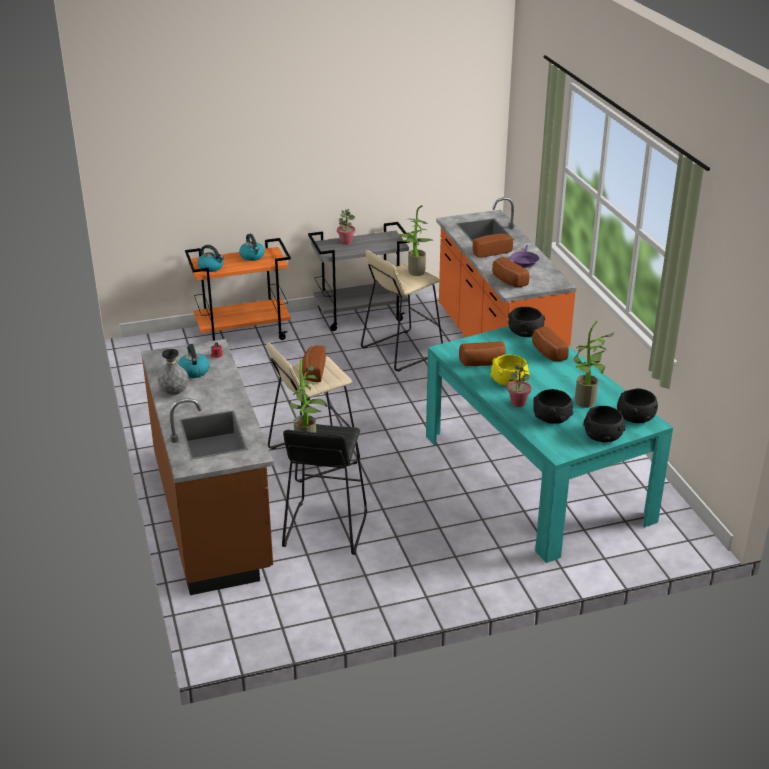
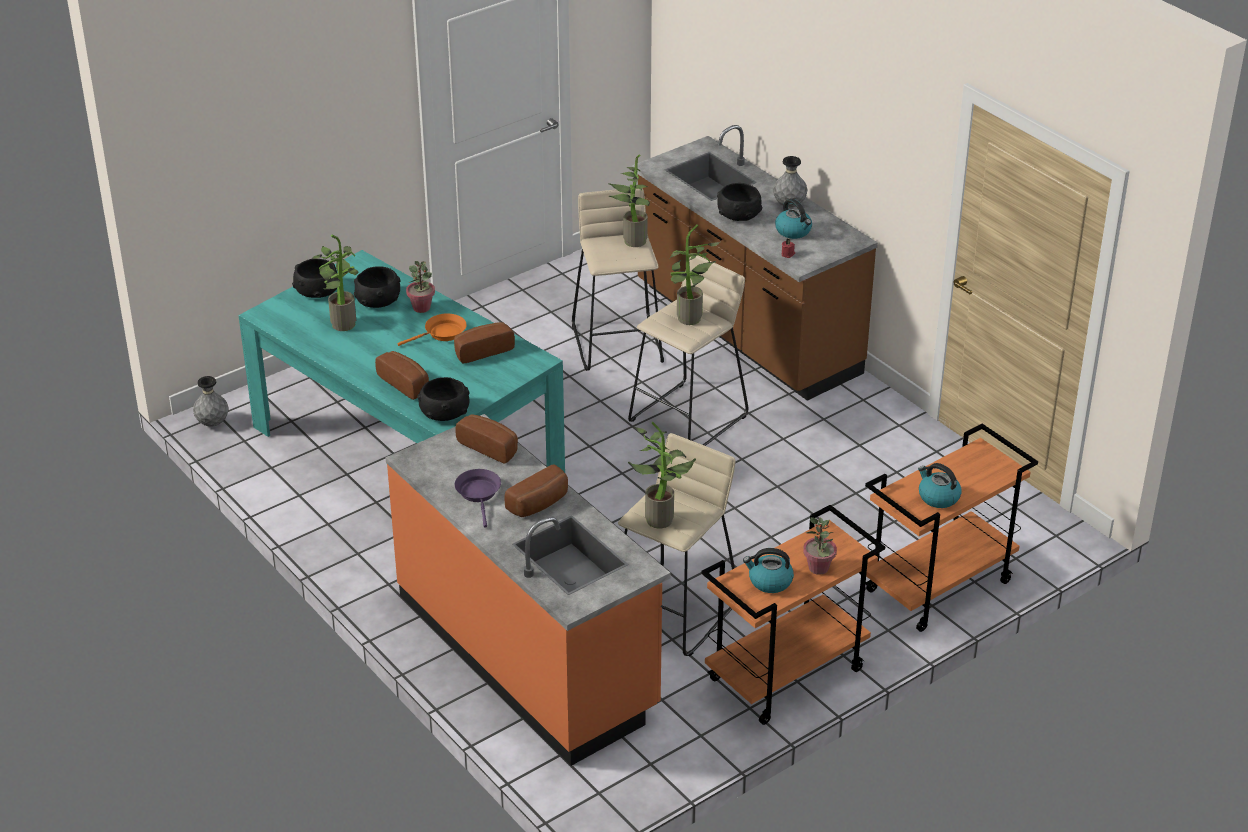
camera: 160 degrees right, 5 degrees up
(211, 267) = (976, 460): kettle -> kettle (769, 581)
(312, 371) = (689, 320): bread -> potted plant
(325, 529) = (618, 343): black stool -> beige stool
(361, 315) = (786, 676): grey cart -> orange cart
(508, 380) = (442, 334): yellow bowl -> orange frying pan
(636, 416) = (281, 318): black bowl -> black bowl (738, 213)
(693, 533) = (212, 423): none -> grey vase

